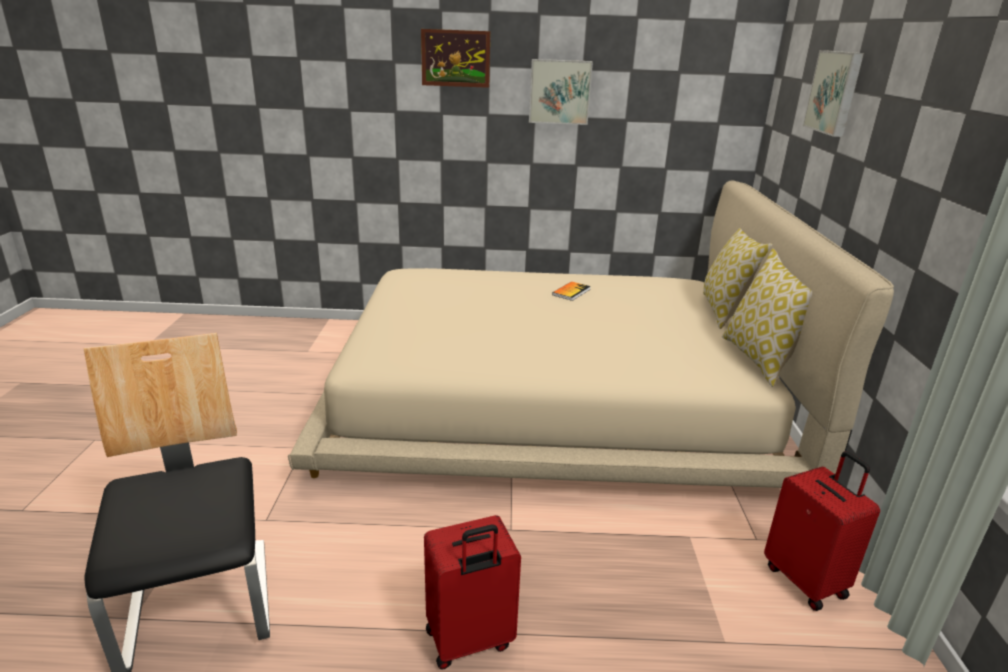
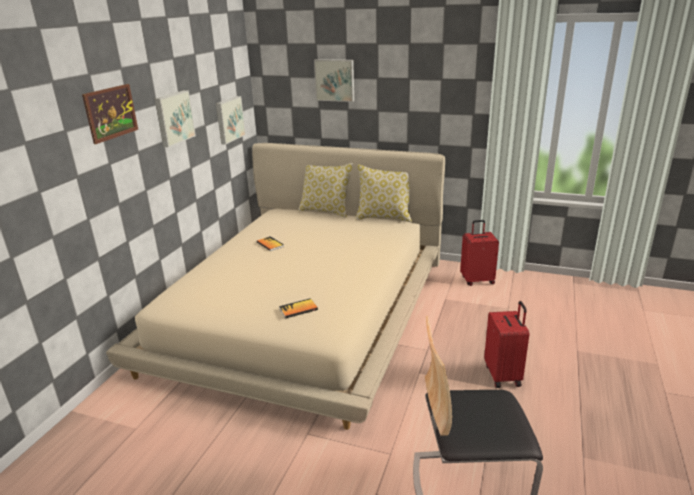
camera: 70 degrees left, 0 degrees up
(409, 334) = (298, 309): none -> book
(683, 127) = (229, 119): none -> picture

